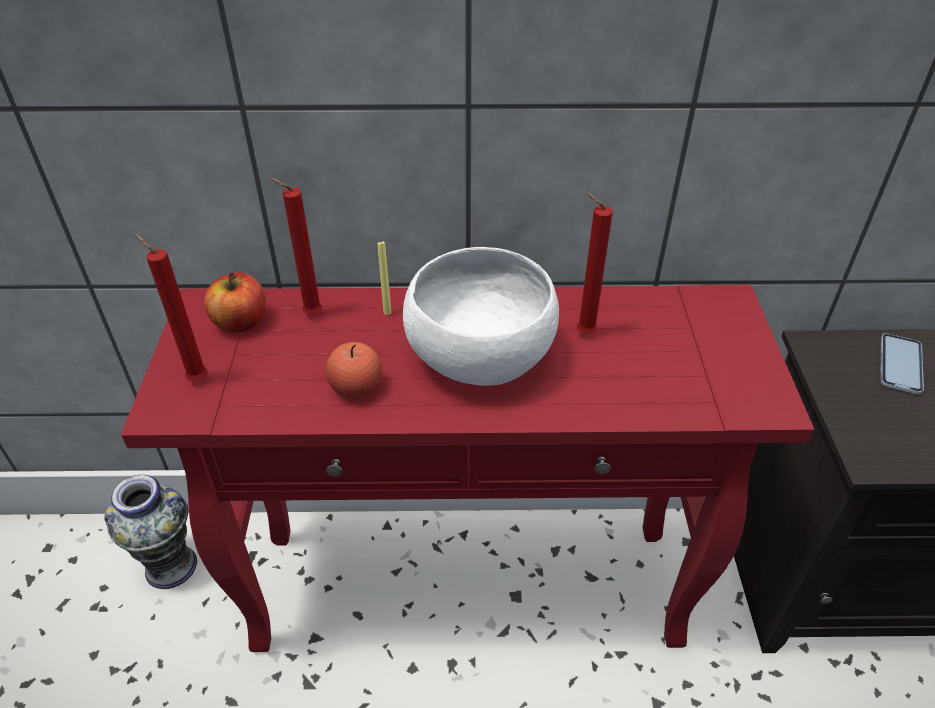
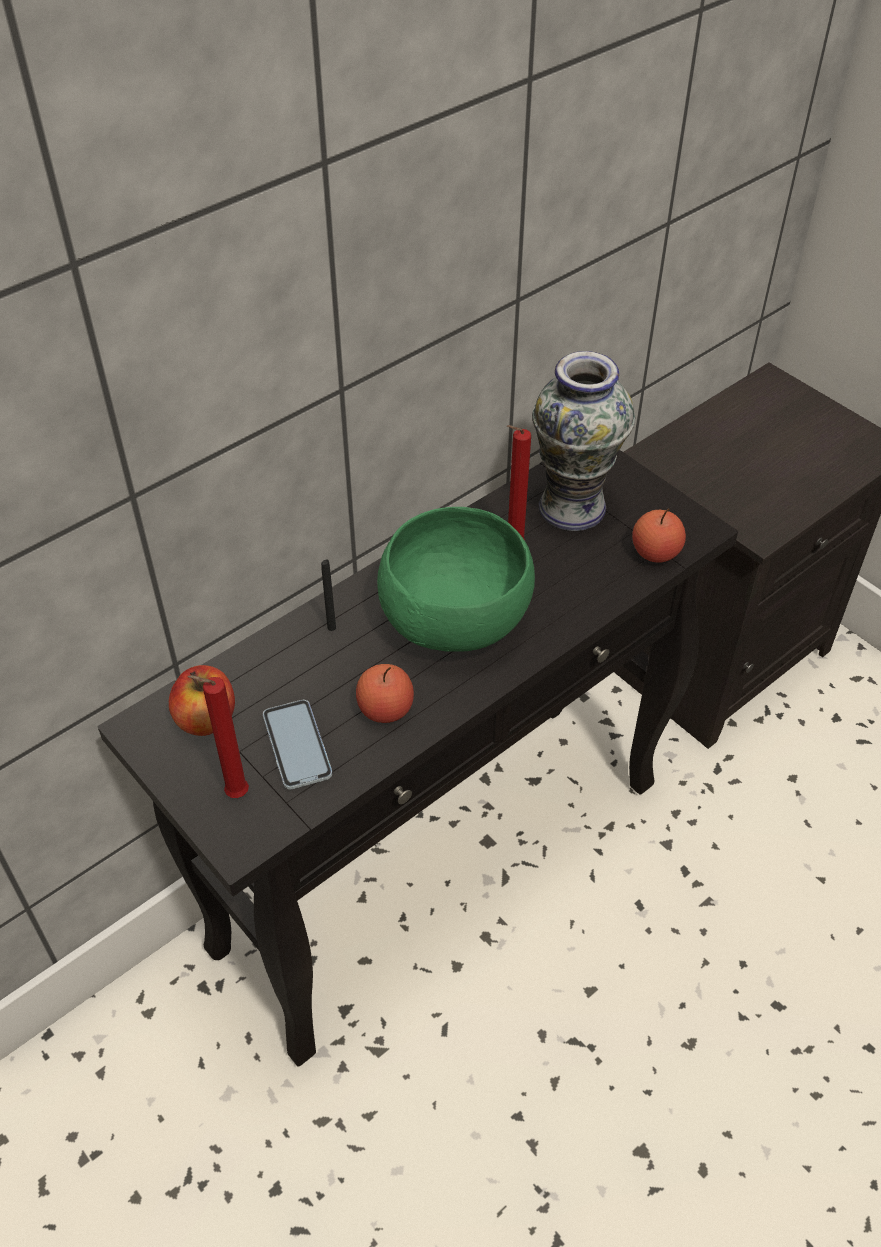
camera: 40 degrees left, 5 degrees up
(171, 566) = (126, 1061): vase -> vase (571, 506)
(309, 314) = (262, 672): red candle -> none
(387, 312) = (331, 627): yellow candle -> black candle
(471, 587) = (442, 861): red console table -> black console table
(479, 356) = (454, 619): white bowl -> green bowl
(708, 402) = (655, 552): none -> apple
(900, 365) = (718, 440): phone -> phone (297, 745)

